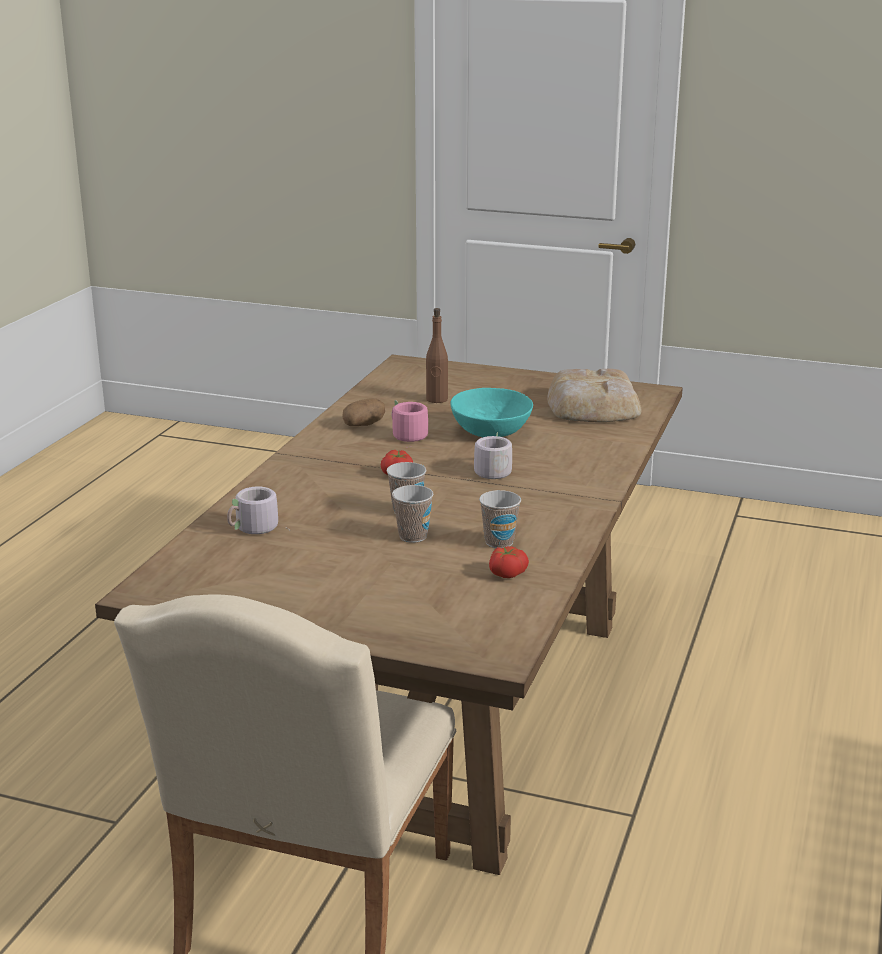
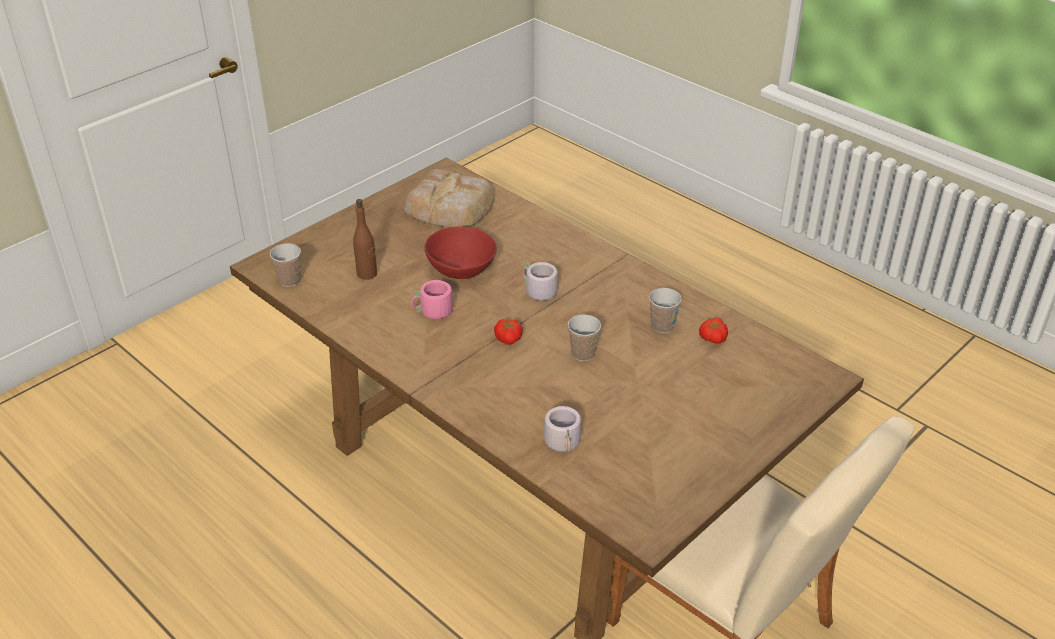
camera: 65 degrees left, 15 degrees up
(364, 425) = (389, 328): potato -> none
(413, 536) = (629, 363): cup -> cup (289, 280)
(491, 432) = (461, 268): turquoise bowl -> red bowl

